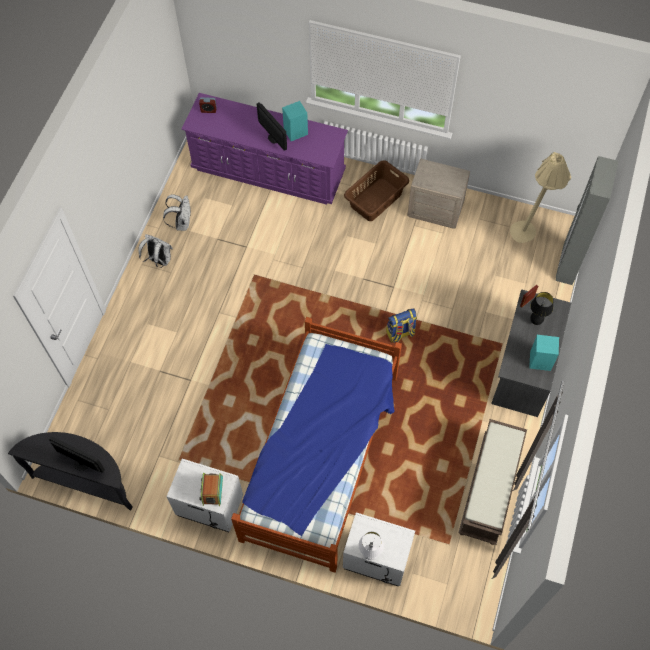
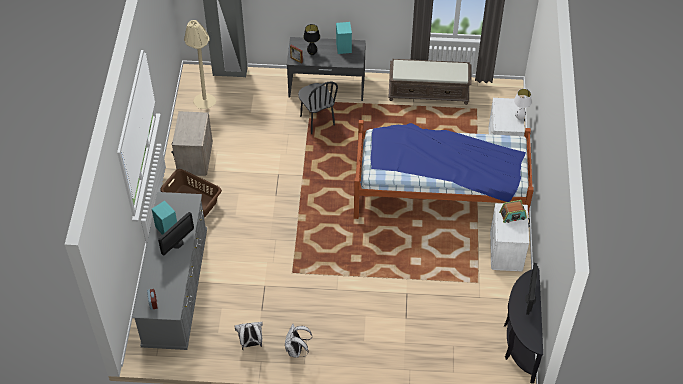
camera: 105 degrees left, 10 degrees down
(268, 170) = (176, 288): purple dresser -> grey dresser
(400, 333) = (320, 162): backpack -> none
(467, 344) = (317, 121): none -> black chair

